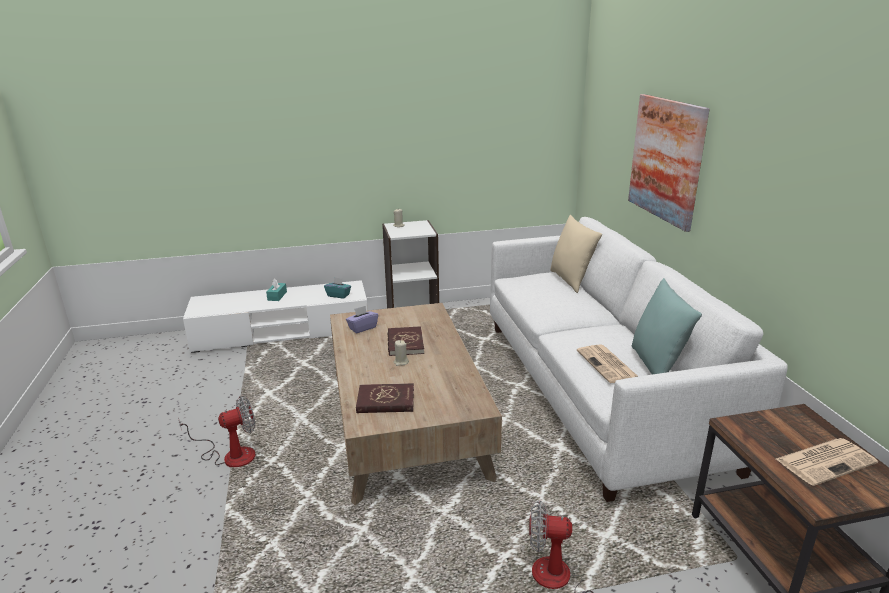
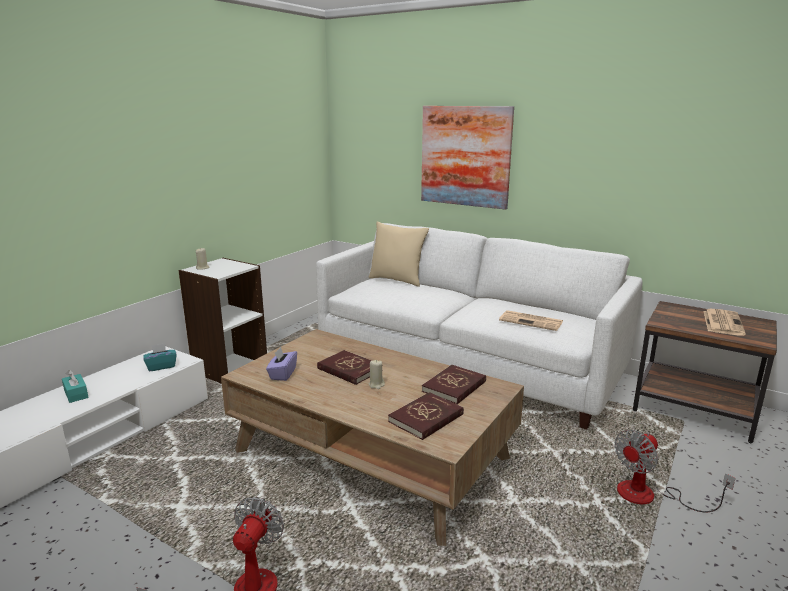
camera: 45 degrees left, 5 degrees down
(448, 390) = (454, 386): none -> red book
(657, 365) = (553, 312): turquoise pillow -> none

